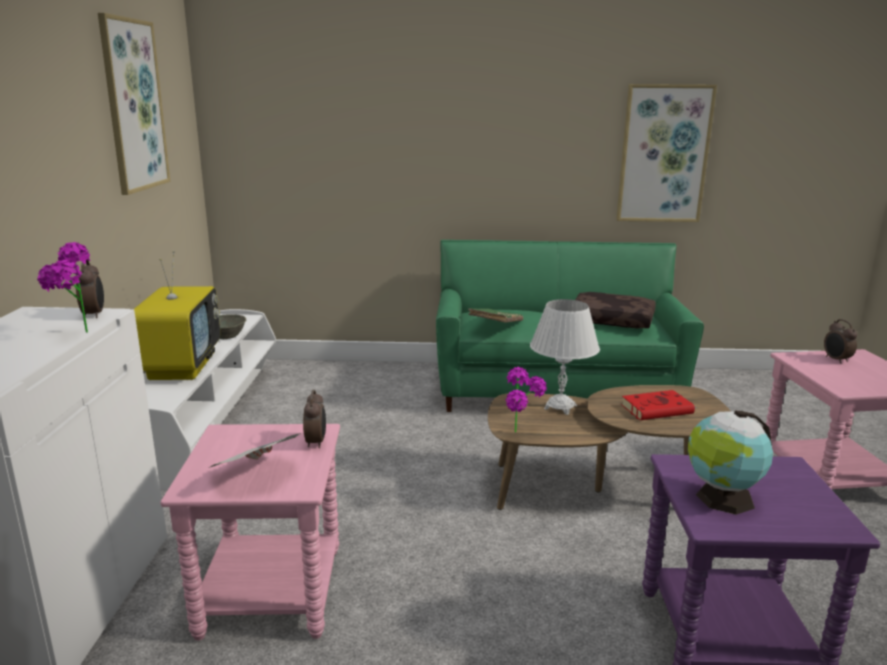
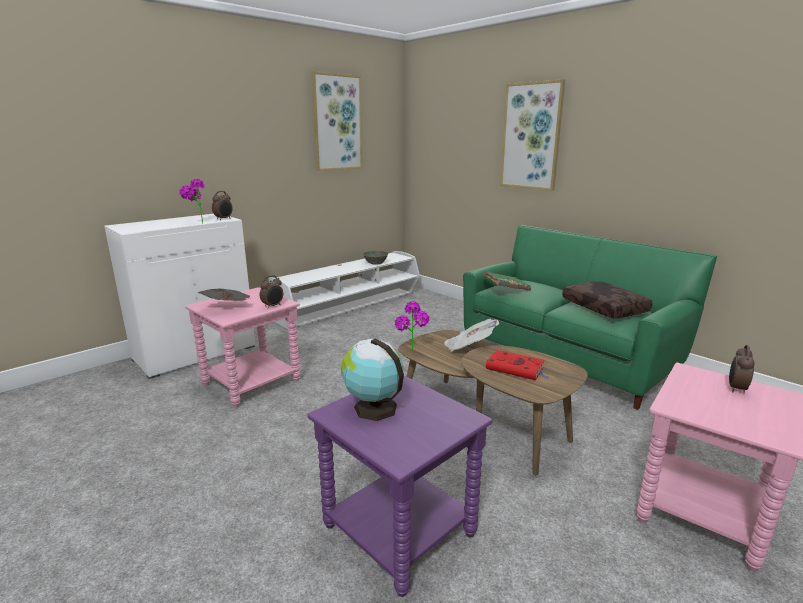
camera: 45 degrees right, 0 degrees up
(181, 366) = (331, 270): television -> none
(560, 407) = (469, 347): white table lamp -> newspaper
(664, 154) = (718, 167): picture -> picture (531, 136)

